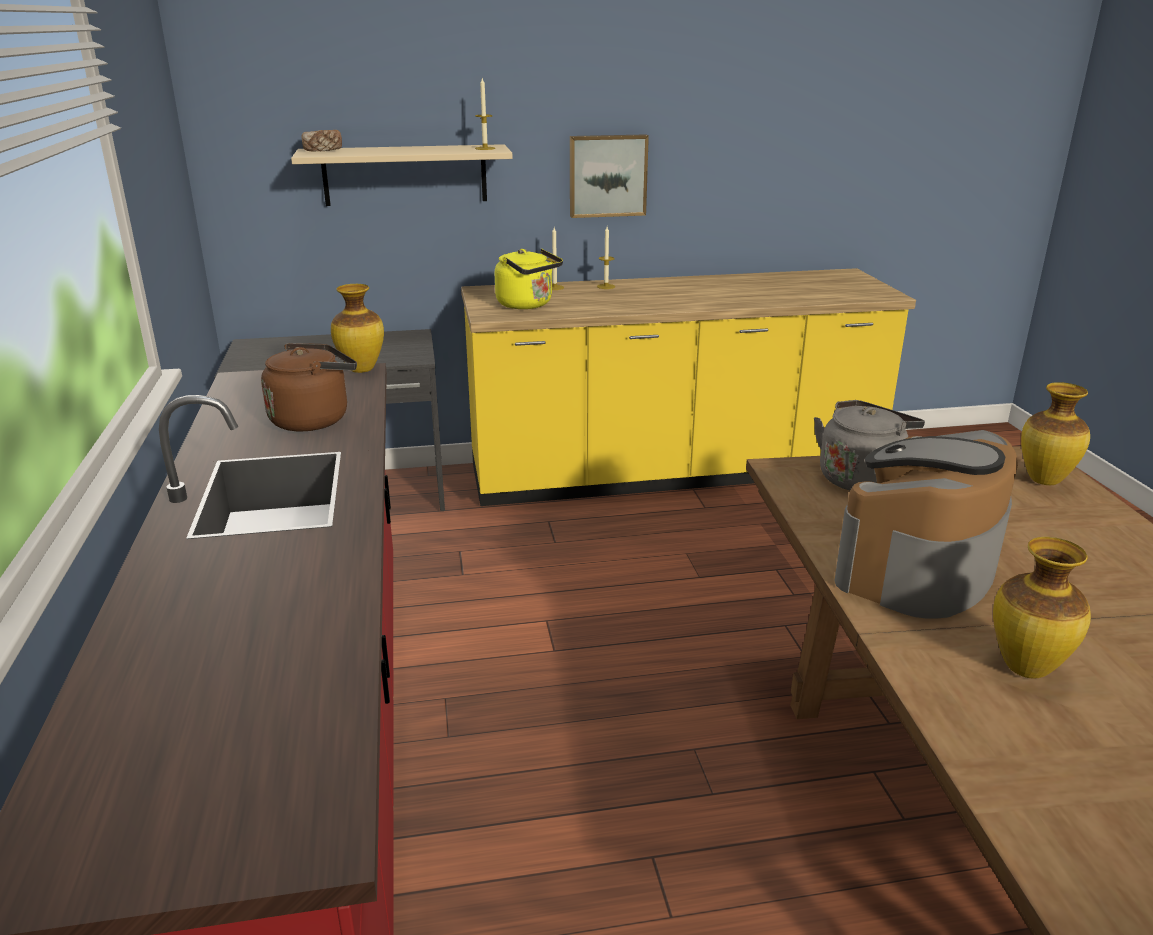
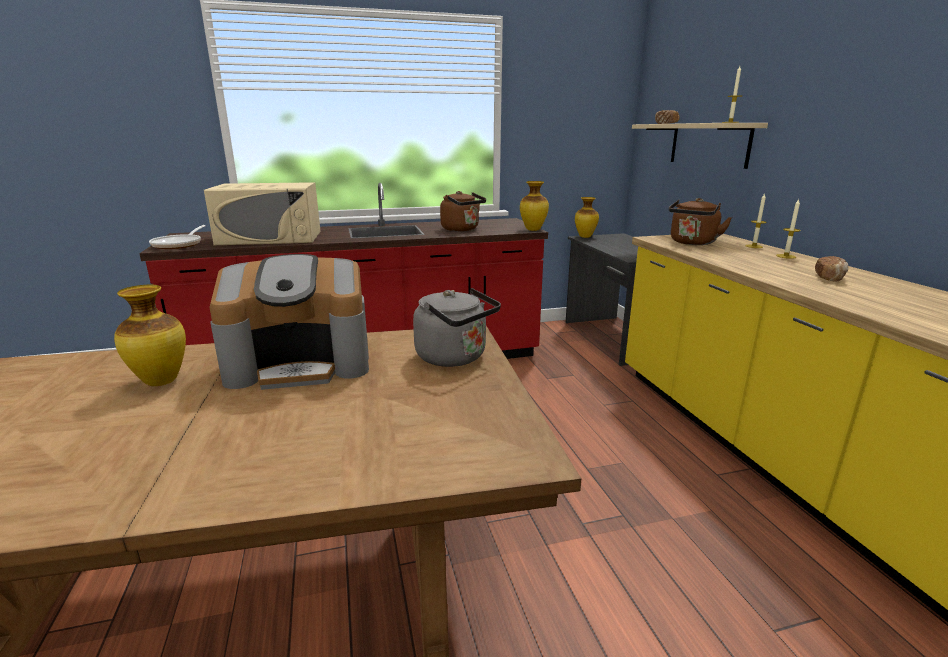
camera: 85 degrees right, 5 degrees down
(256, 641) = (270, 238): none -> beige microwave
(264, 816) = (179, 244): none -> frying pan
(527, 305) = (692, 243): yellow kettle -> brown kettle
(607, 175) = (839, 155): picture -> none
(693, 291) = (829, 278): none -> bread
(917, 568) = (301, 363): coffee machine -> coffee machine turned 135 degrees clockwise
(1044, 481) = (458, 450): vase -> vase (584, 237)

